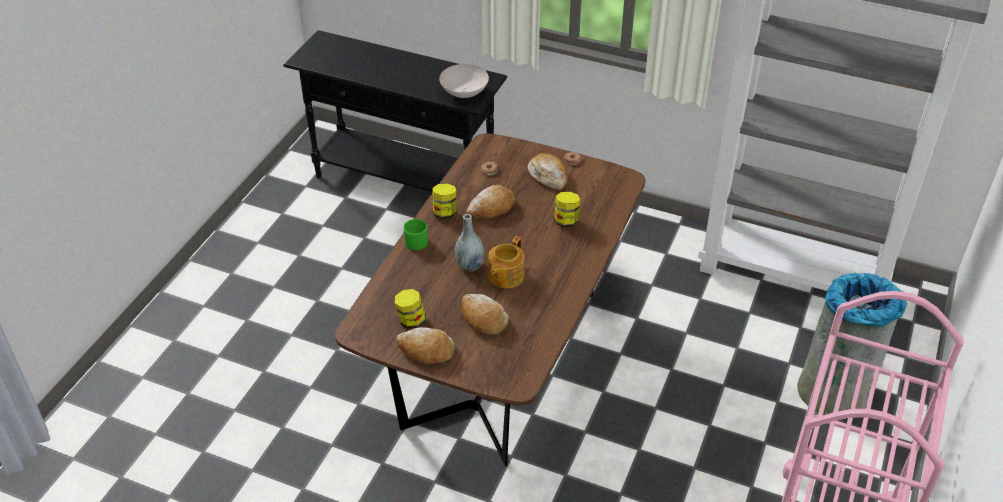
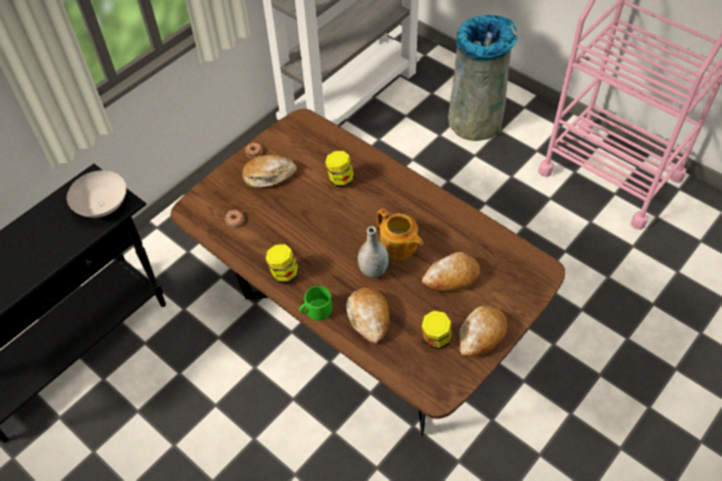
camera: 70 degrees left, 10 degrees up
(491, 208) = (295, 232): bread -> bread (369, 317)

